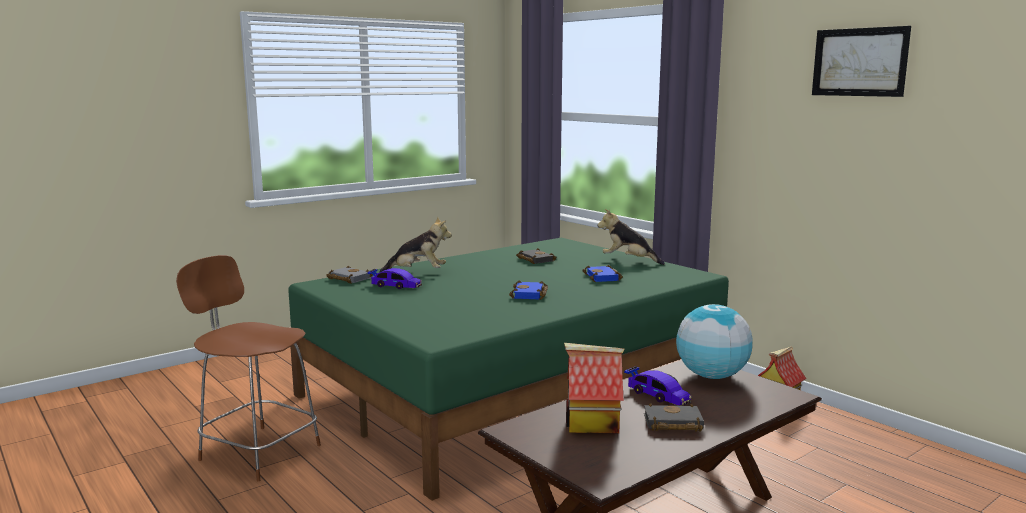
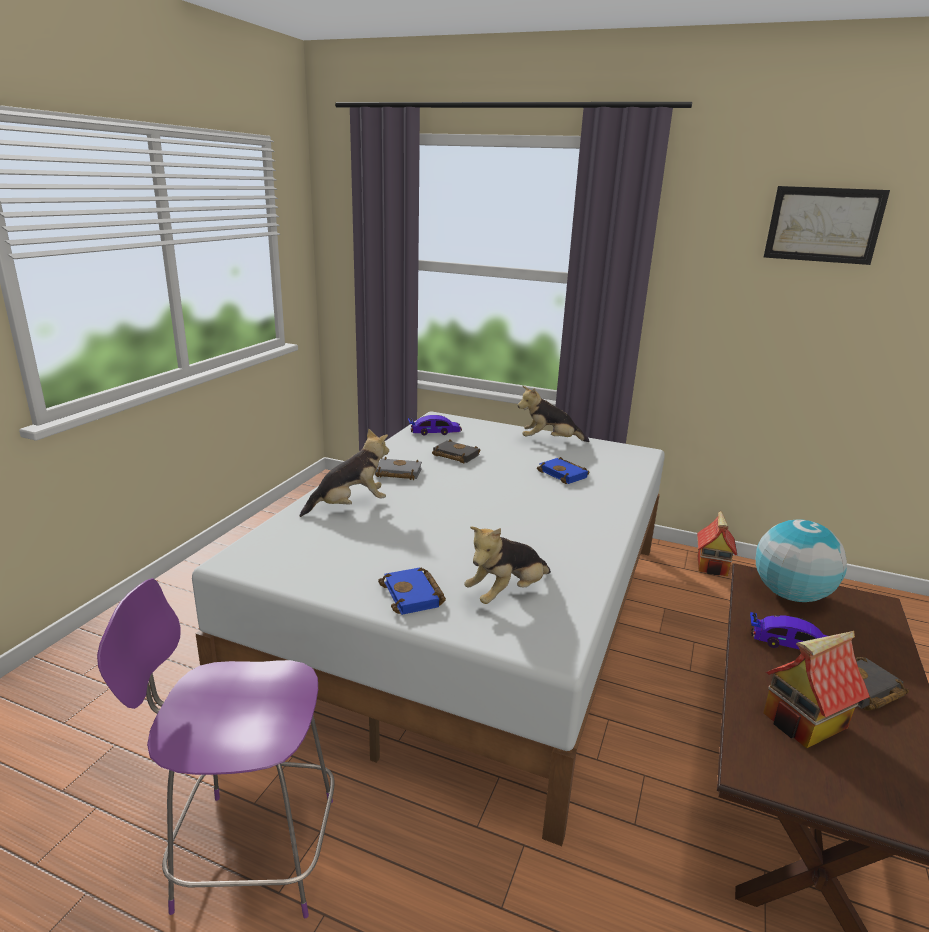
camera: 30 degrees left, 10 degrees up
(257, 451) = (250, 851): brown stool -> purple stool
(347, 279) = (271, 539): grey book -> grey book (397, 473)
(395, 286) = (355, 540): toy car -> toy car (435, 432)
(450, 318) = (507, 593): none -> plush toy
(514, 389) = (472, 617): green bed -> white bed
(530, 295) = (534, 522): blue book -> blue book (414, 596)

